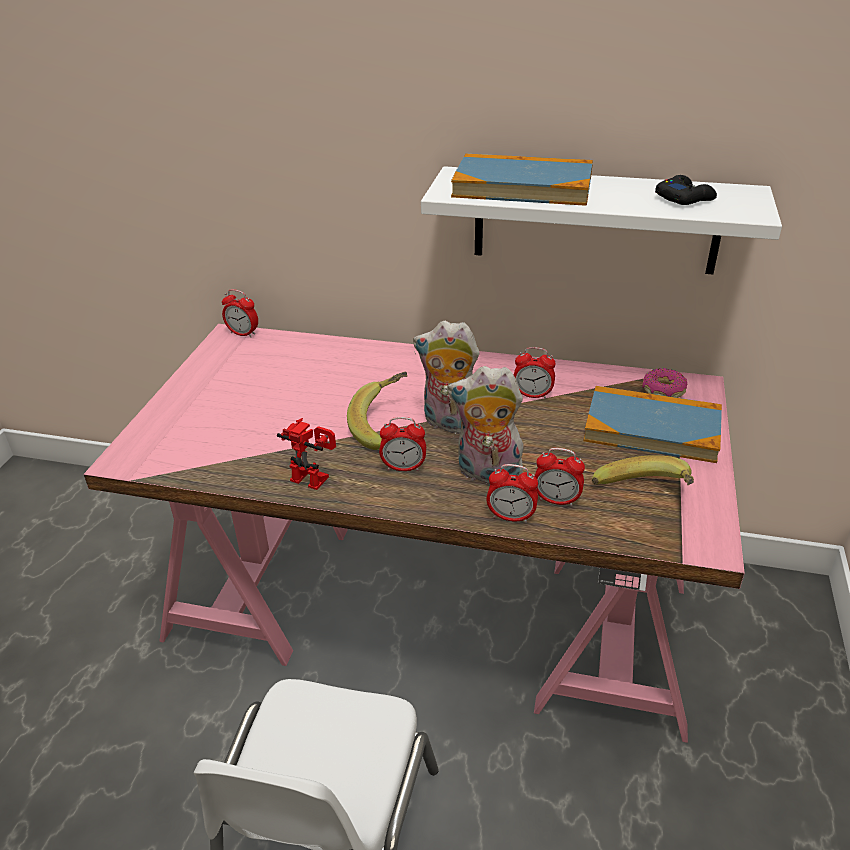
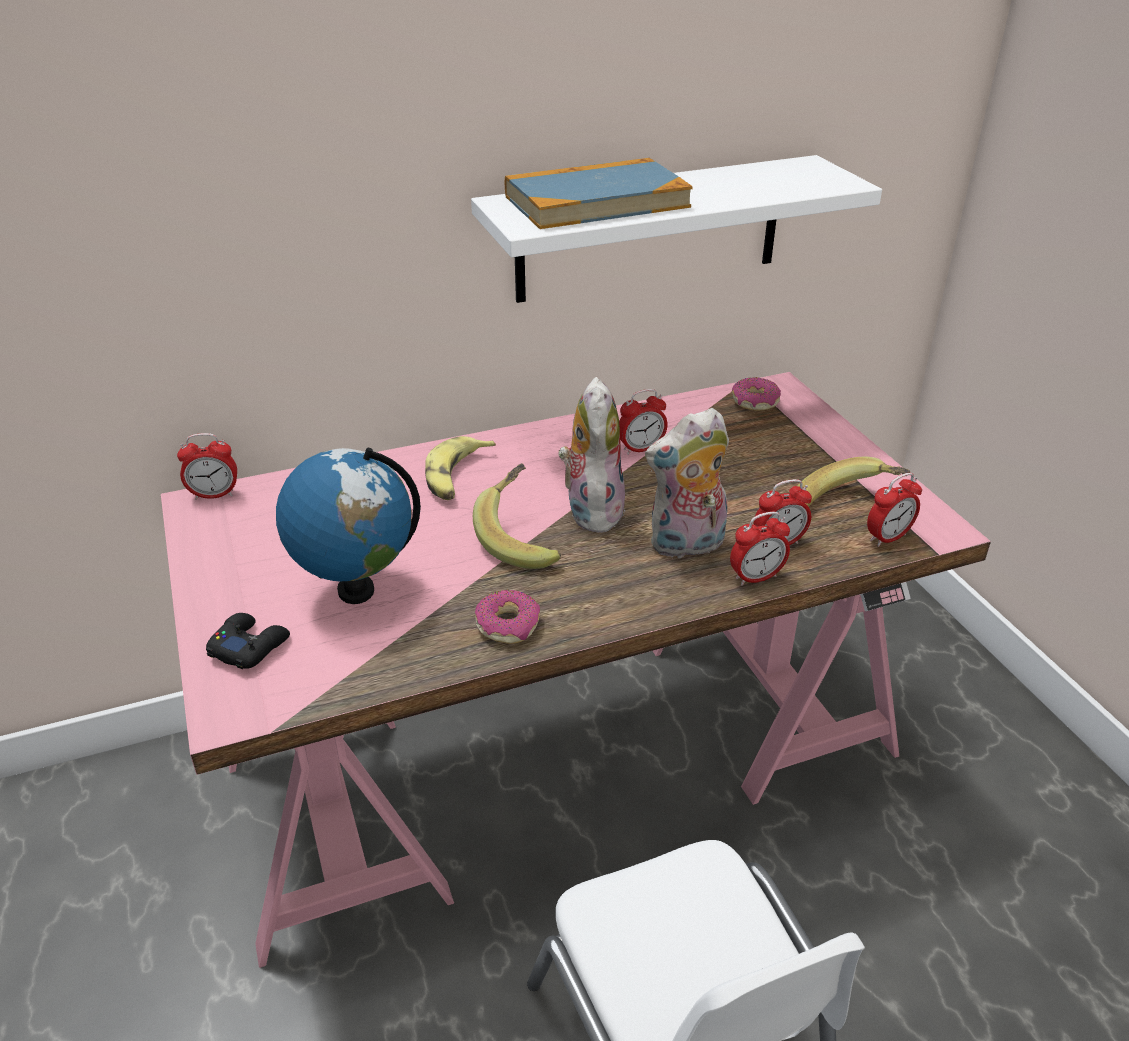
camera: 35 degrees left, 0 degrees up
(255, 419) = (356, 590): none -> globe
(314, 477) = (508, 625): toy robot -> donut
(388, 371) = (457, 477): none -> banana
(403, 467) = (595, 574): alarm clock -> alarm clock (888, 538)
(449, 424) = (591, 509): plush toy -> plush toy turned 105 degrees clockwise
(652, 428) = (784, 442): book -> none
(684, 198) = (766, 181): black game controller -> black game controller (249, 646)

